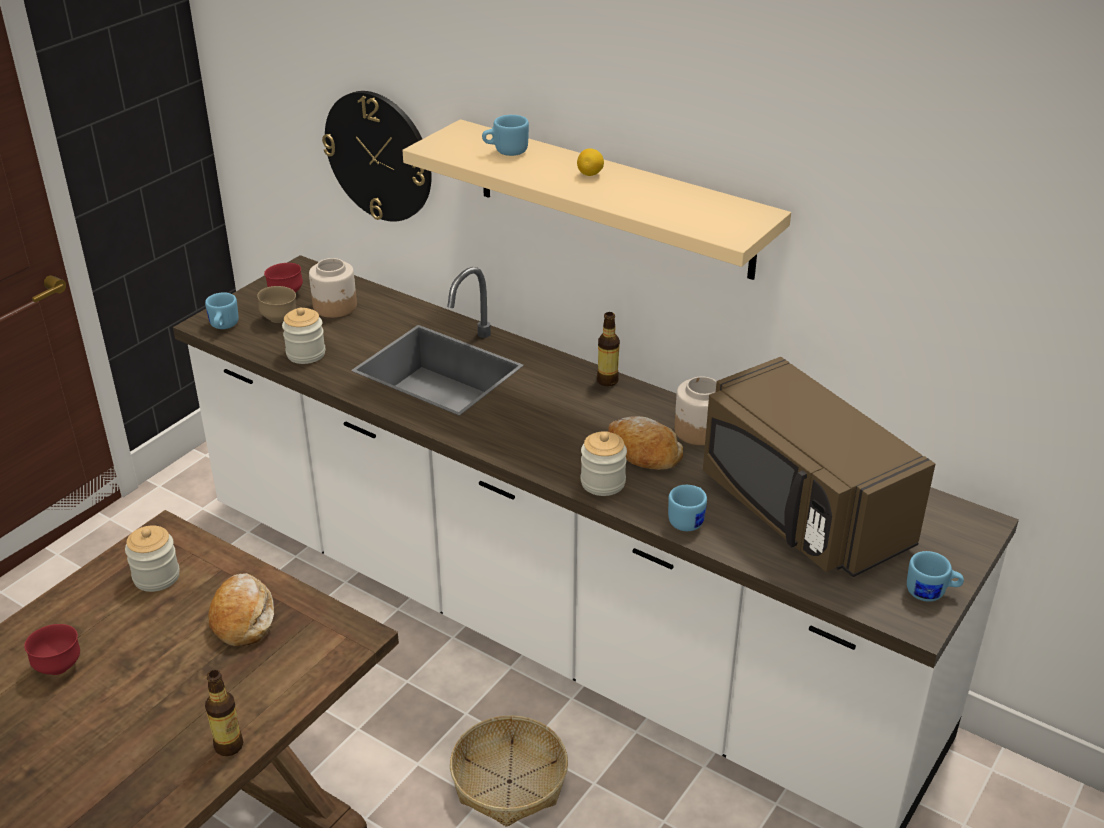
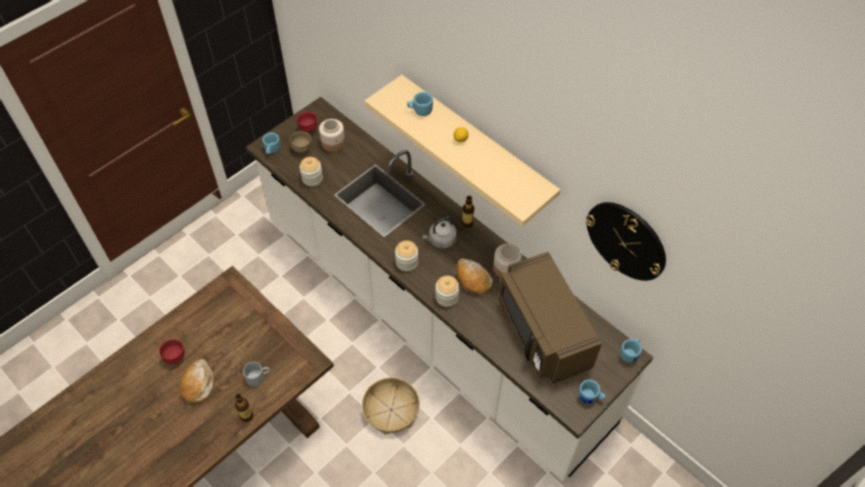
camera: 10 degrees right, 20 degrees up
(156, 577) = (224, 309): jar -> jar (407, 262)
(243, 618) = (262, 342): bread -> bread (198, 384)
(245, 674) = (258, 376): none -> grey mug
(379, 156) = (361, 70): wall clock -> wall clock (626, 240)
(567, 408) = (441, 240): none -> grey kettle
(689, 519) = (483, 329): blue mug -> blue mug (630, 353)

